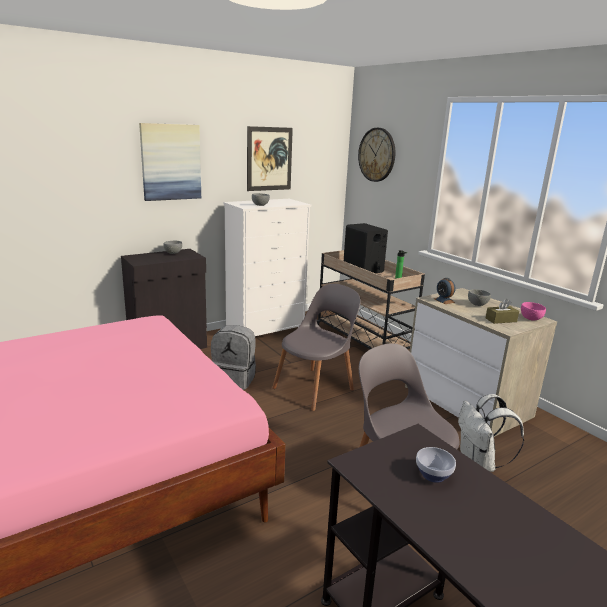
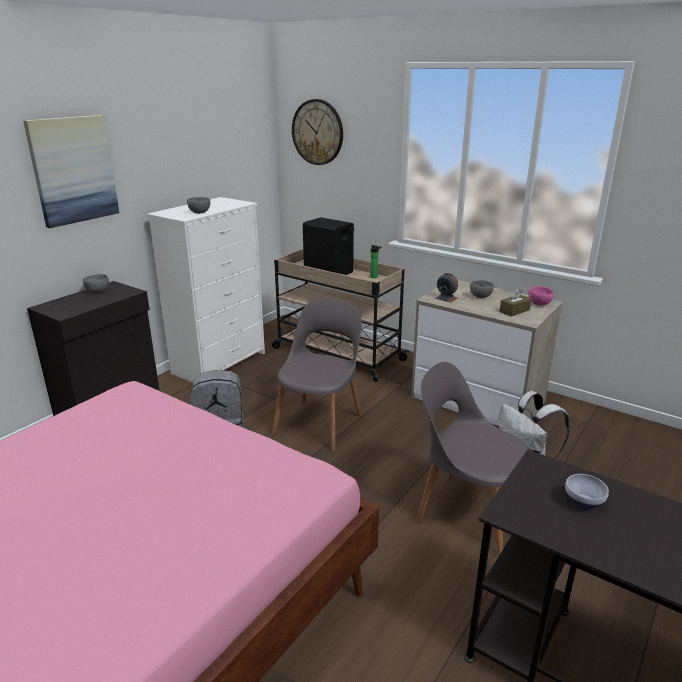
camera: 20 degrees left, 5 degrees up
(269, 159) = (191, 150): picture -> none

